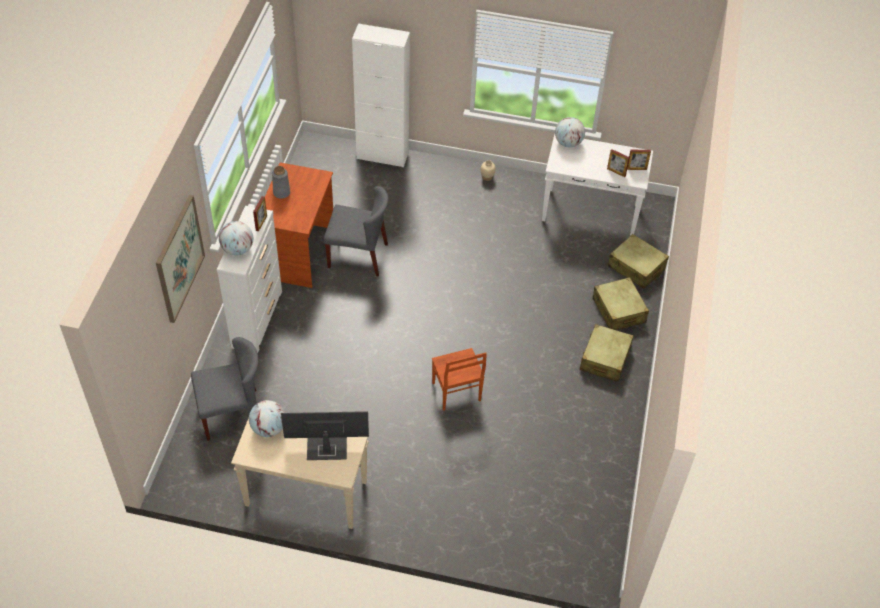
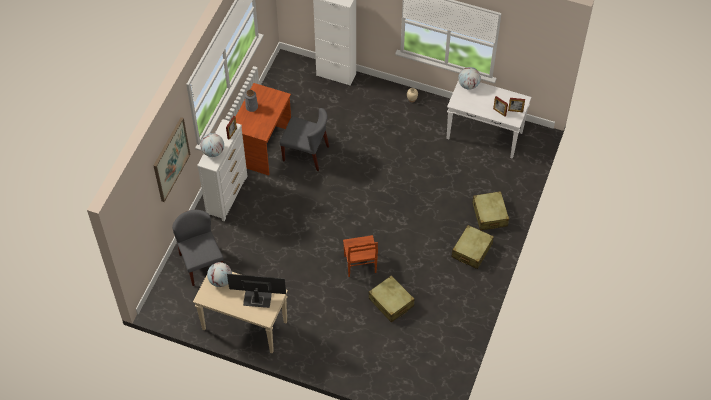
camera: 10 degrees right, 5 degrees up
(232, 414) = (201, 264): grey chair -> grey chair turned 105 degrees counterclockwise
(636, 267) = (510, 182): beige suitcase -> beige suitcase (391, 302)

